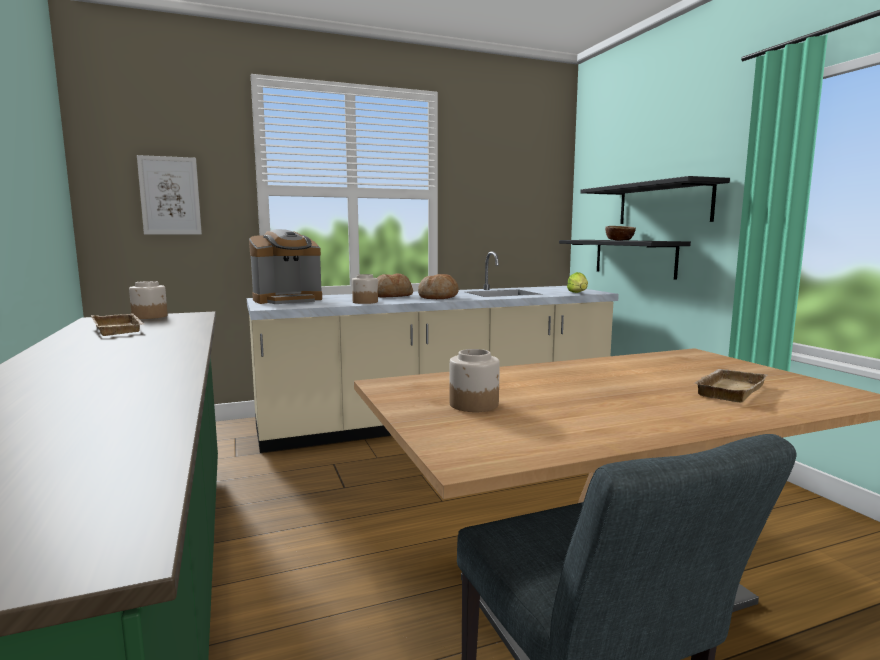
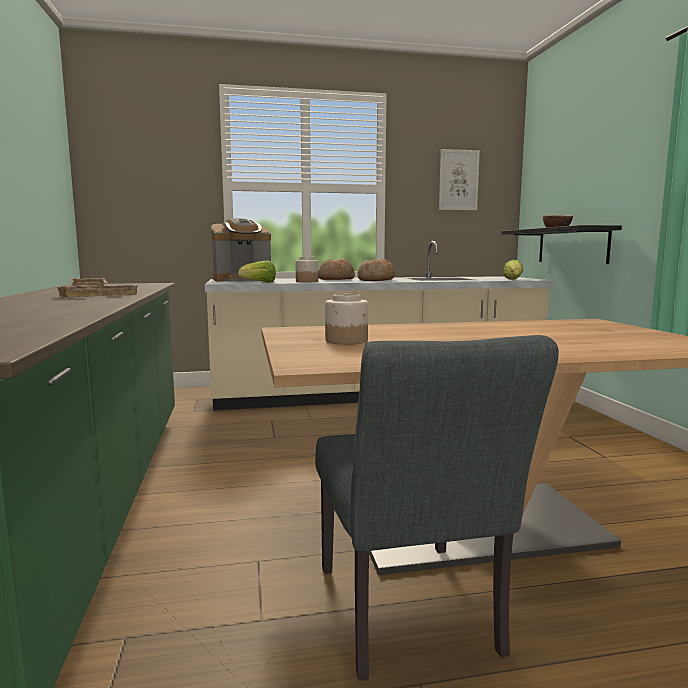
camera: 10 degrees right, 0 degrees up
(150, 316) = (121, 284): jar -> none
(170, 196) = (150, 191): picture -> picture (458, 180)
(312, 305) = (259, 282): none -> lettuce
(663, 204) = (599, 190): black shelf -> none
(727, 390) = (592, 340): beige tray -> beige tray (98, 295)

